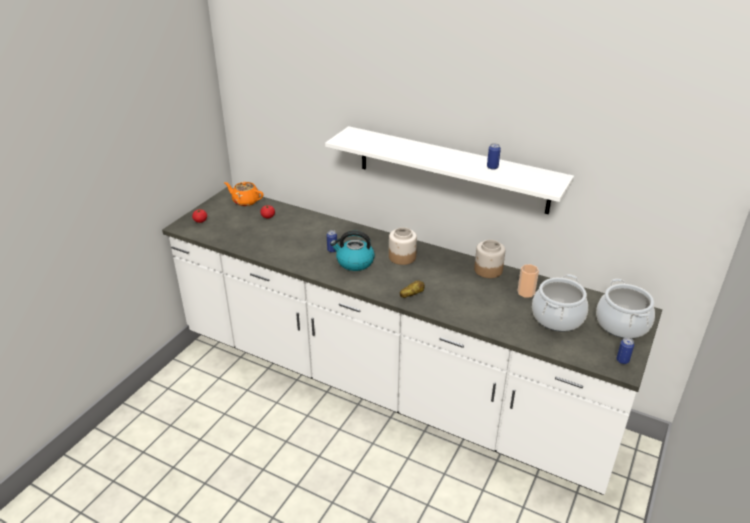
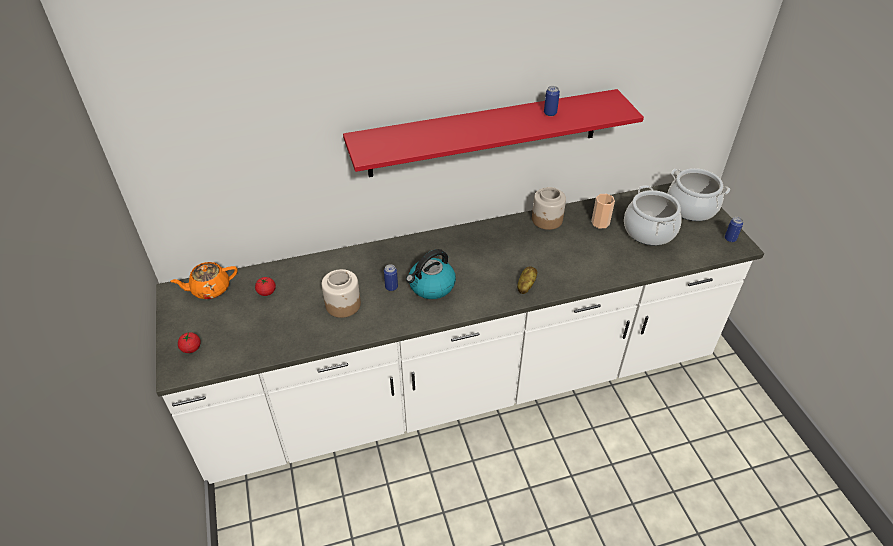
camera: 45 degrees left, 10 degrees up
(402, 257) = (464, 252): jar -> jar (343, 304)
(451, 169) = (485, 133): white shelf -> red shelf

